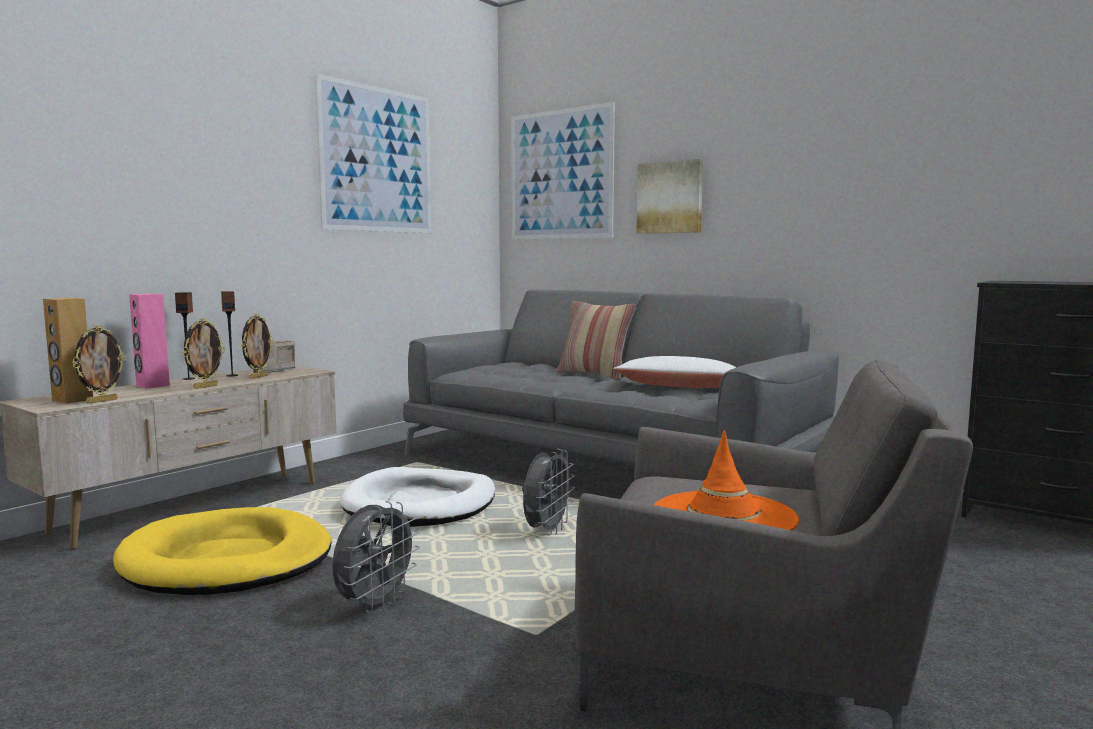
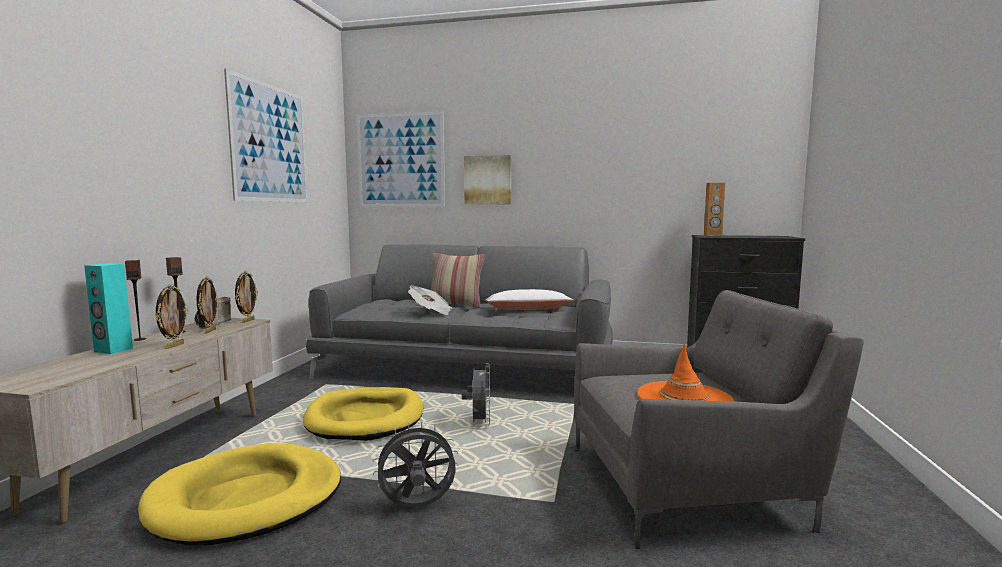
camera: 25 degrees left, 0 degrees up
(72, 400) = (47, 375): brown speaker -> brown speaker (712, 235)
(102, 401) = (86, 372): picture frame -> picture frame (247, 321)
(152, 385) = (113, 350): pink speaker -> turquoise speaker
(375, 604) = (417, 507): grey fan -> grey fan turned 105 degrees counterclockwise
(421, 504) = (365, 418): white dog bed -> yellow dog bed
(544, 380) = (431, 312): none -> newspaper

